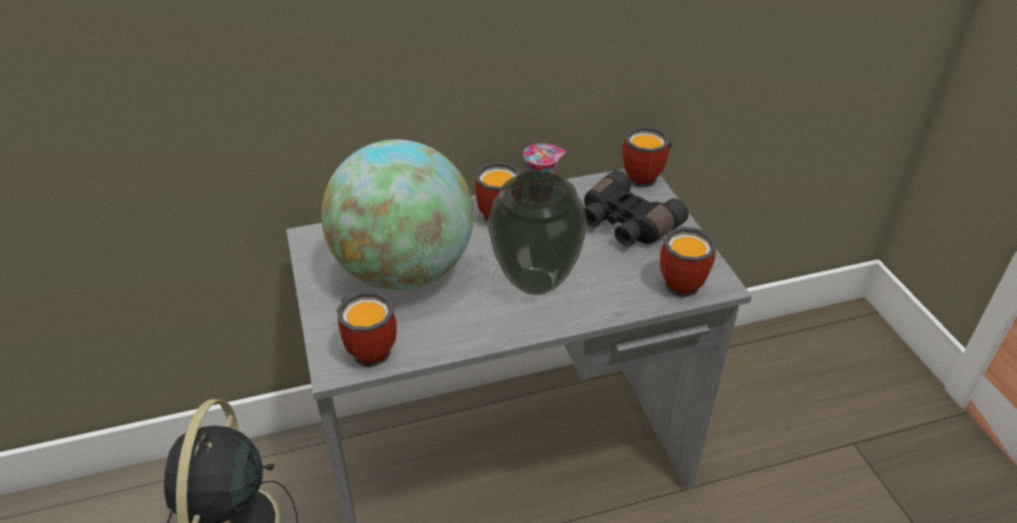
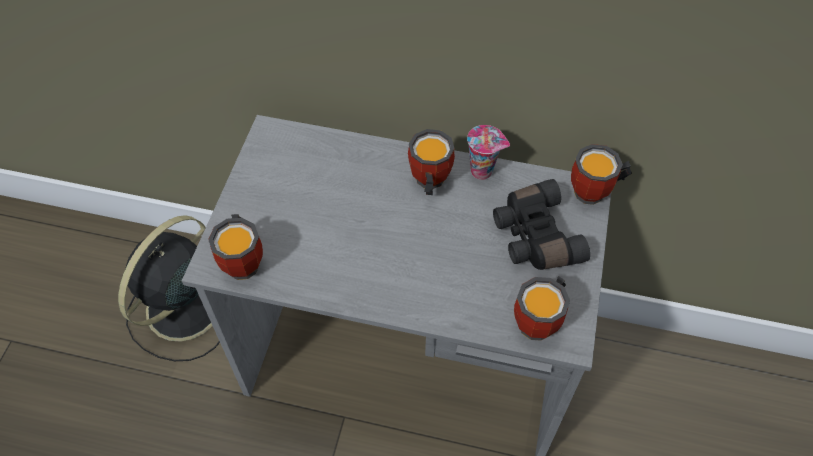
camera: 30 degrees right, 15 degrees up
(404, 271) = (317, 198): globe -> none
(534, 281) = (412, 259): vase -> none

